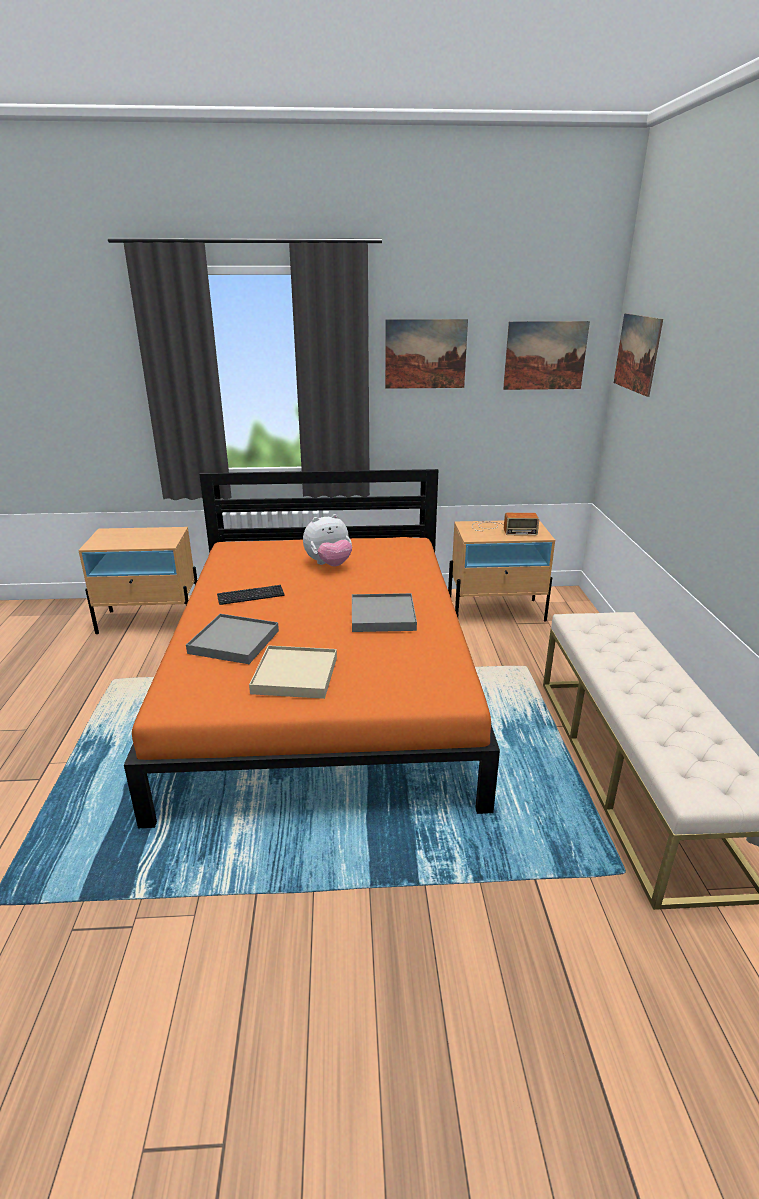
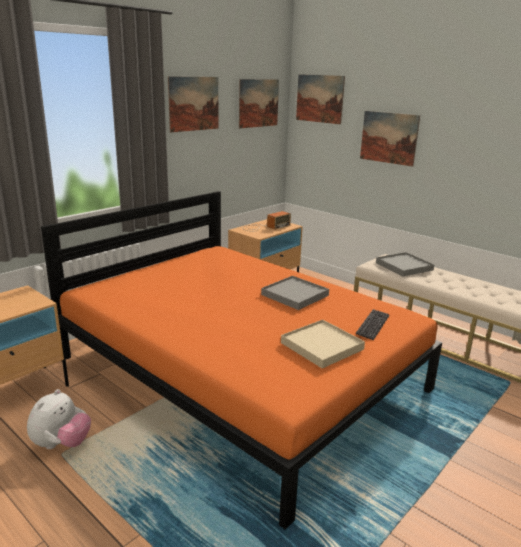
camera: 45 degrees left, 5 degrees down
(234, 642) = (241, 346): grey tray -> grey tray (404, 266)
(251, 596) = (185, 315): keyboard -> keyboard (372, 325)
(329, 564) = (194, 278): plush toy -> plush toy (61, 444)
(688, 428) = (389, 138): none -> picture

